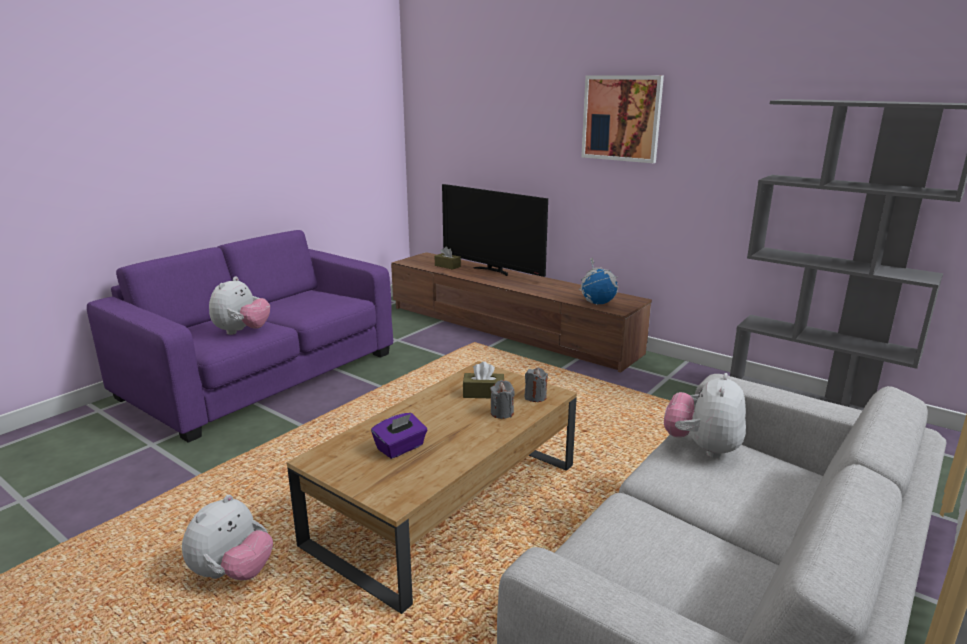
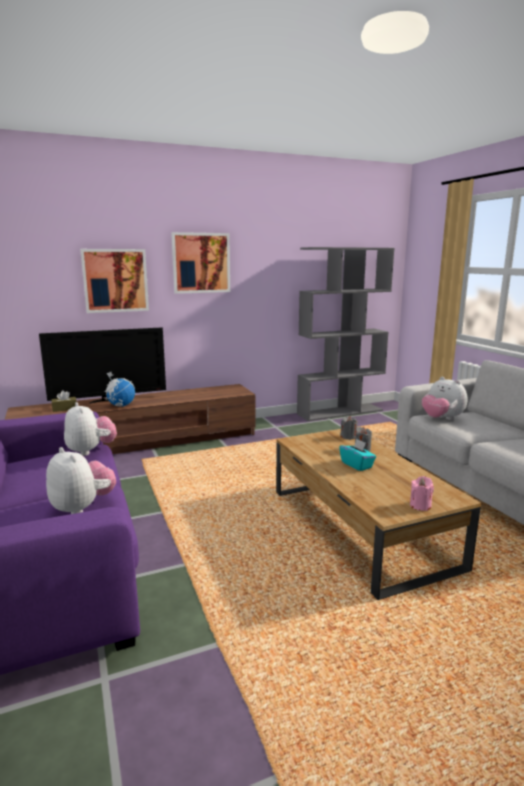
camera: 60 degrees left, 5 degrees down
(233, 573) = (396, 642): plush toy -> plush toy (91, 451)
(353, 477) = (420, 505): none -> pink candle
(400, 448) = (389, 484): purple tissue box -> none
(443, 419) = (357, 465): none -> turquoise tissue box
(483, 393) = (329, 447): brown tissue box -> none
(524, 134) = (115, 280): none -> picture
(598, 303) = (225, 393): globe -> globe (121, 406)

